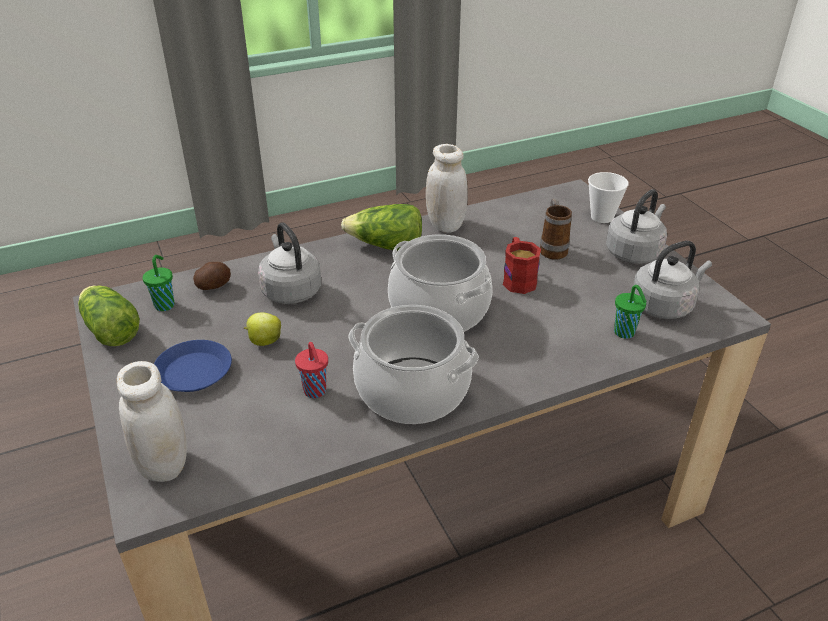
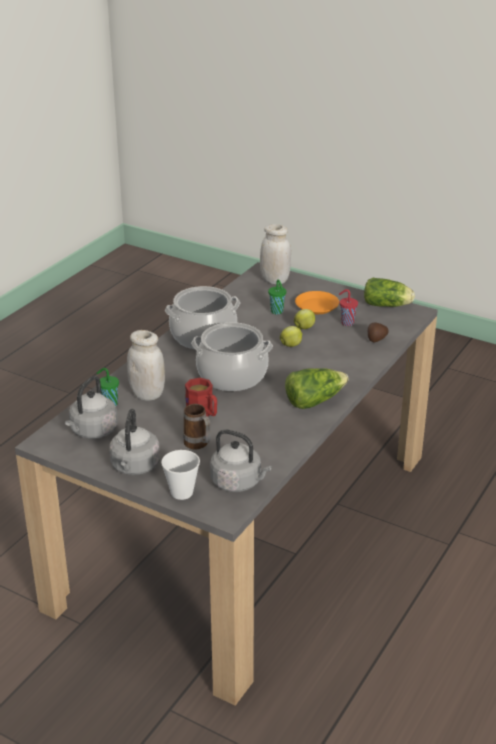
camera: 145 degrees right, 5 degrees down
(165, 305) = (383, 323): green cup -> green cup (277, 312)
(193, 371) = (317, 306): blue plate -> orange plate
(290, 290) = (331, 353): grey kettle -> grey kettle (238, 482)
(315, 392) = (249, 319): red cup -> red cup (346, 323)
(318, 322) = (291, 345): none -> apple
(445, 225) = (295, 433): white jar -> white jar (147, 394)

